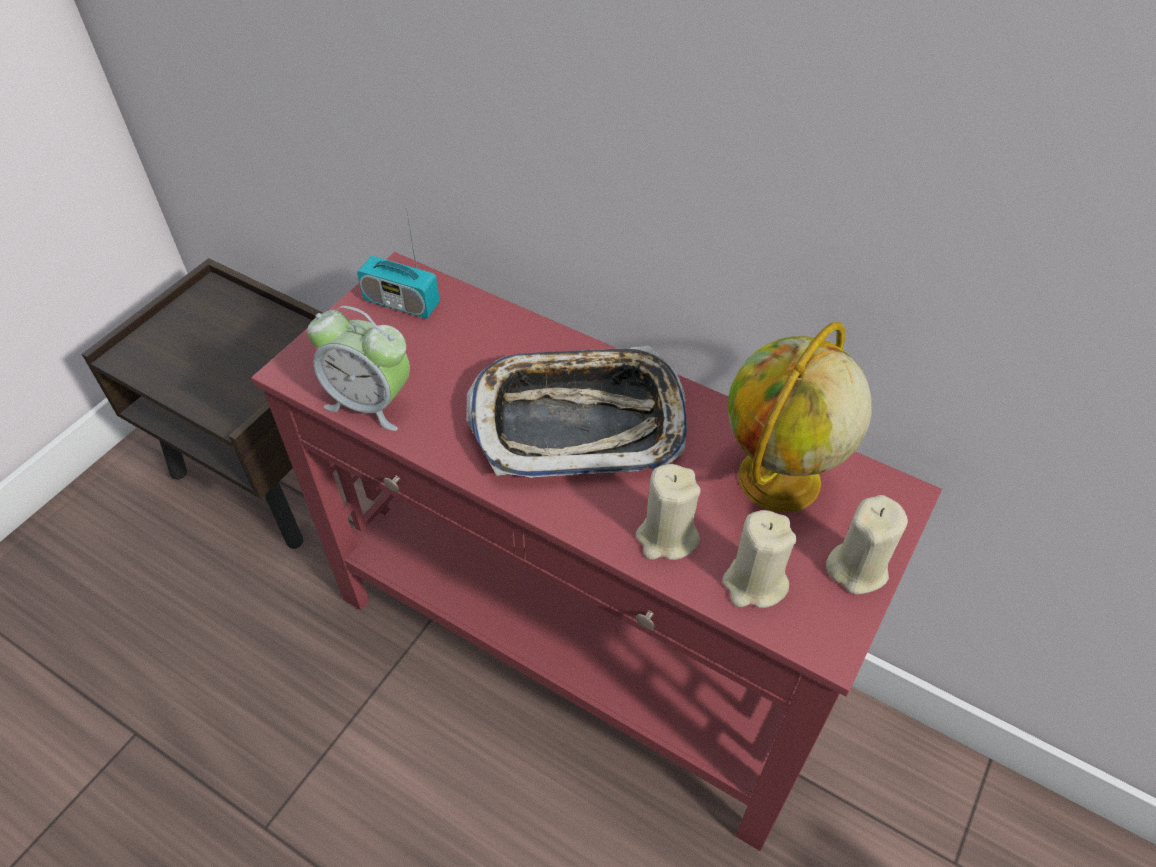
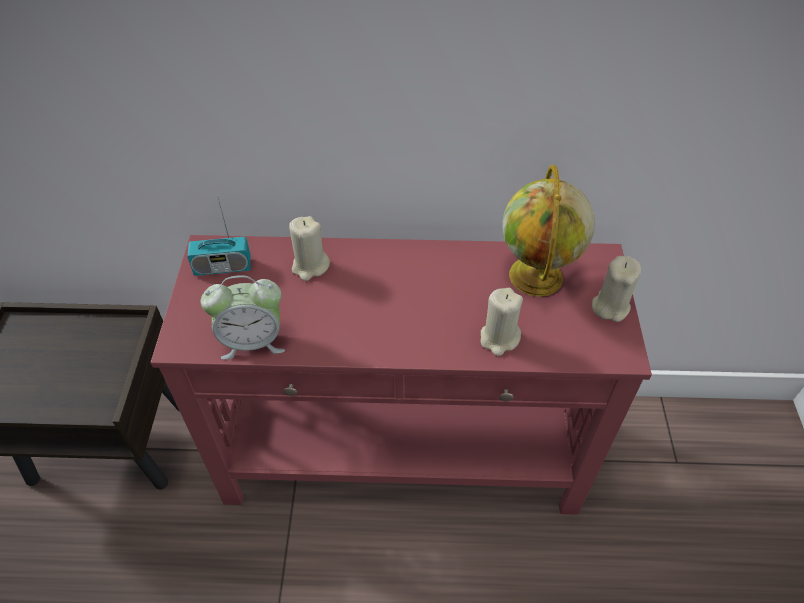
camera: 30 degrees left, 0 degrees up
(578, 421) = (397, 293): tray -> none
(754, 583) = (564, 341): beige candle -> beige candle (310, 266)

